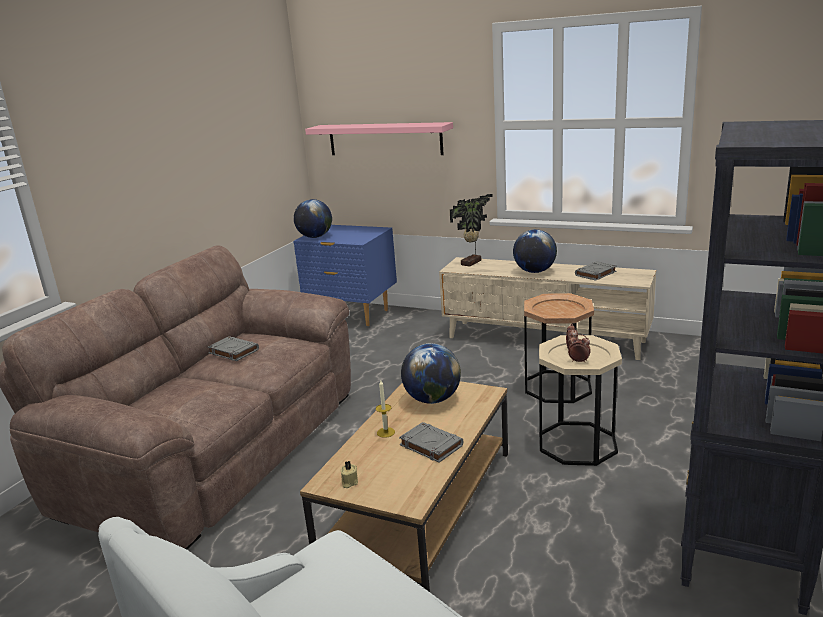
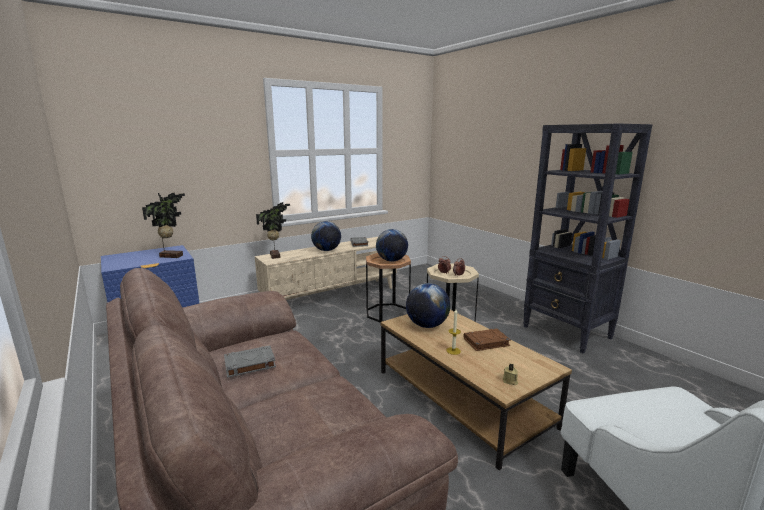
camera: 60 degrees left, 5 degrees down
(315, 237) = (120, 264): globe -> globe (391, 260)
(357, 238) = (171, 256): none -> potted plant
(384, 139) = (168, 166): pink shelf -> none
(430, 445) = (486, 342): grey book -> brown book

